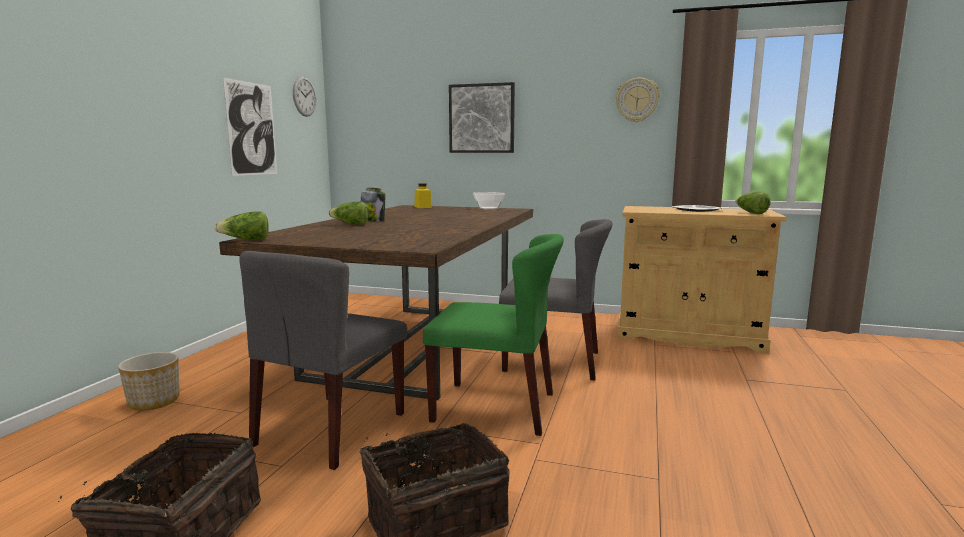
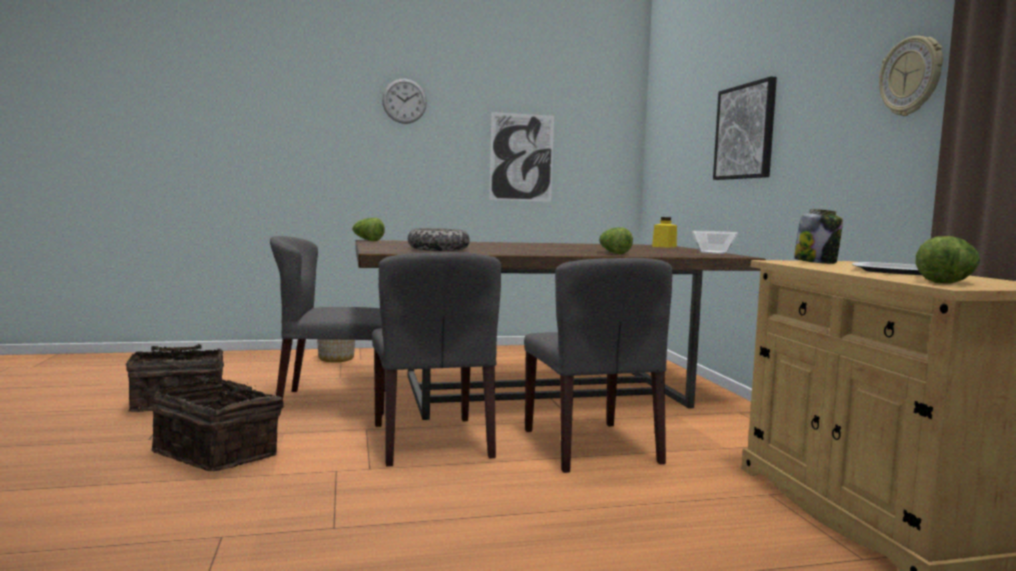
camera: 60 degrees right, 5 degrees down
(304, 96) = (606, 123): wall clock -> wall clock (404, 101)
(350, 224) = (487, 244): lettuce -> lettuce (613, 253)
(373, 220) = (522, 245): jar -> jar (816, 262)
(408, 236) = (438, 249): none -> bowl
(495, 407) = (432, 441): green chair -> grey chair

